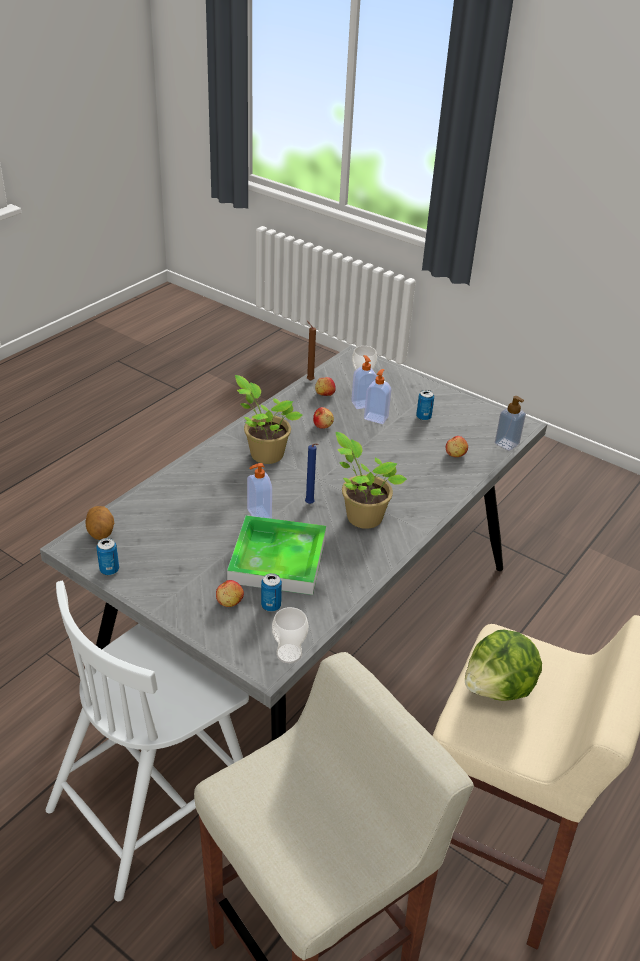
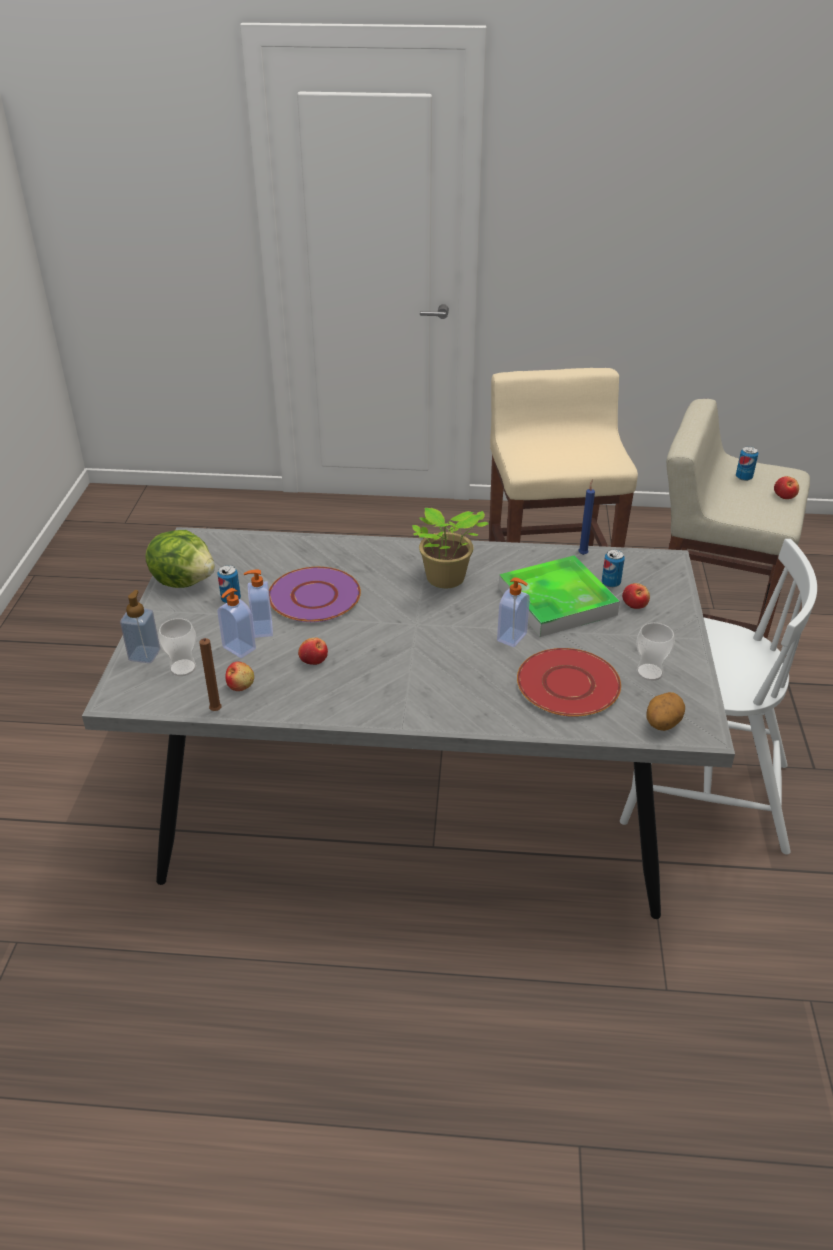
camera: 120 degrees left, 0 degrees up
(109, 570) = (694, 689): can -> can (743, 477)
(184, 513) = (567, 684): none -> red plate
(264, 453) = (411, 677): potted plant -> none
(289, 653) = (642, 556): cup -> cup (649, 672)
(310, 504) = (462, 614): blue candle -> blue candle (583, 553)
(395, 450) = (315, 596): none -> purple plate
(455, 454) = (287, 560): apple -> apple (784, 496)
(499, 688) = (569, 459): lettuce -> lettuce (184, 580)
(506, 444) = (239, 538): soap dispenser -> soap dispenser (144, 655)

